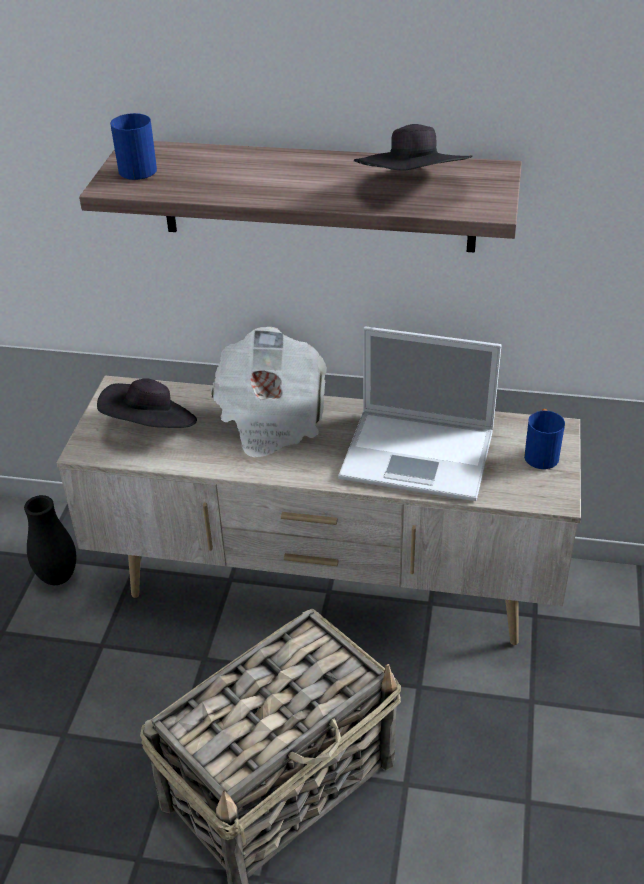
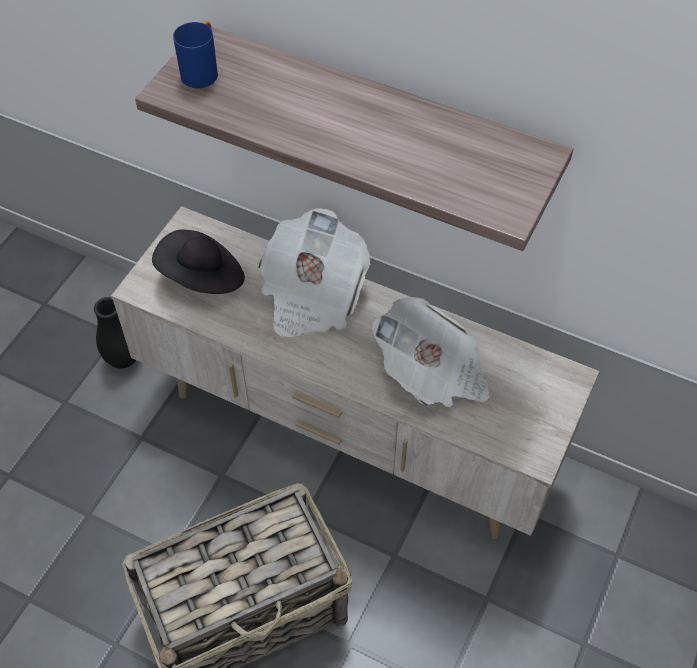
camera: 15 degrees right, 15 degrees up
(413, 190) = (446, 167): black hat -> none
(421, 454) = (432, 373): laptop -> newspaper
(541, 453) = (544, 402): blue mug -> none

